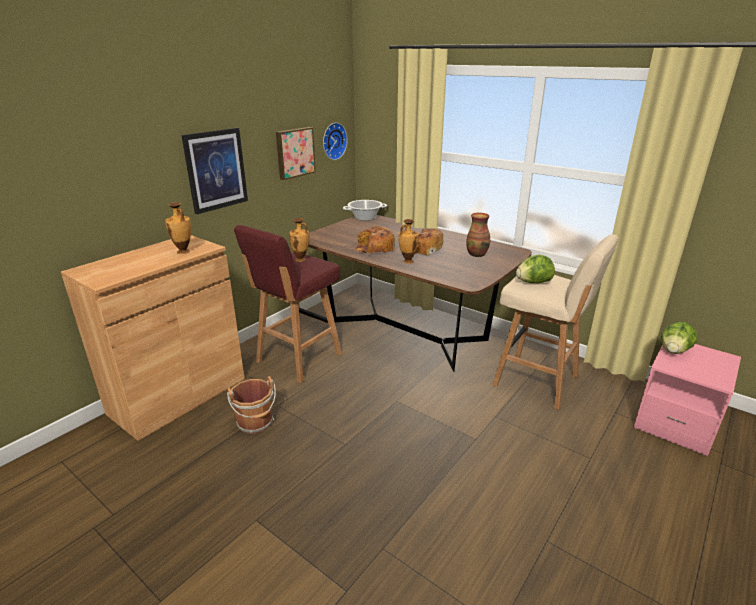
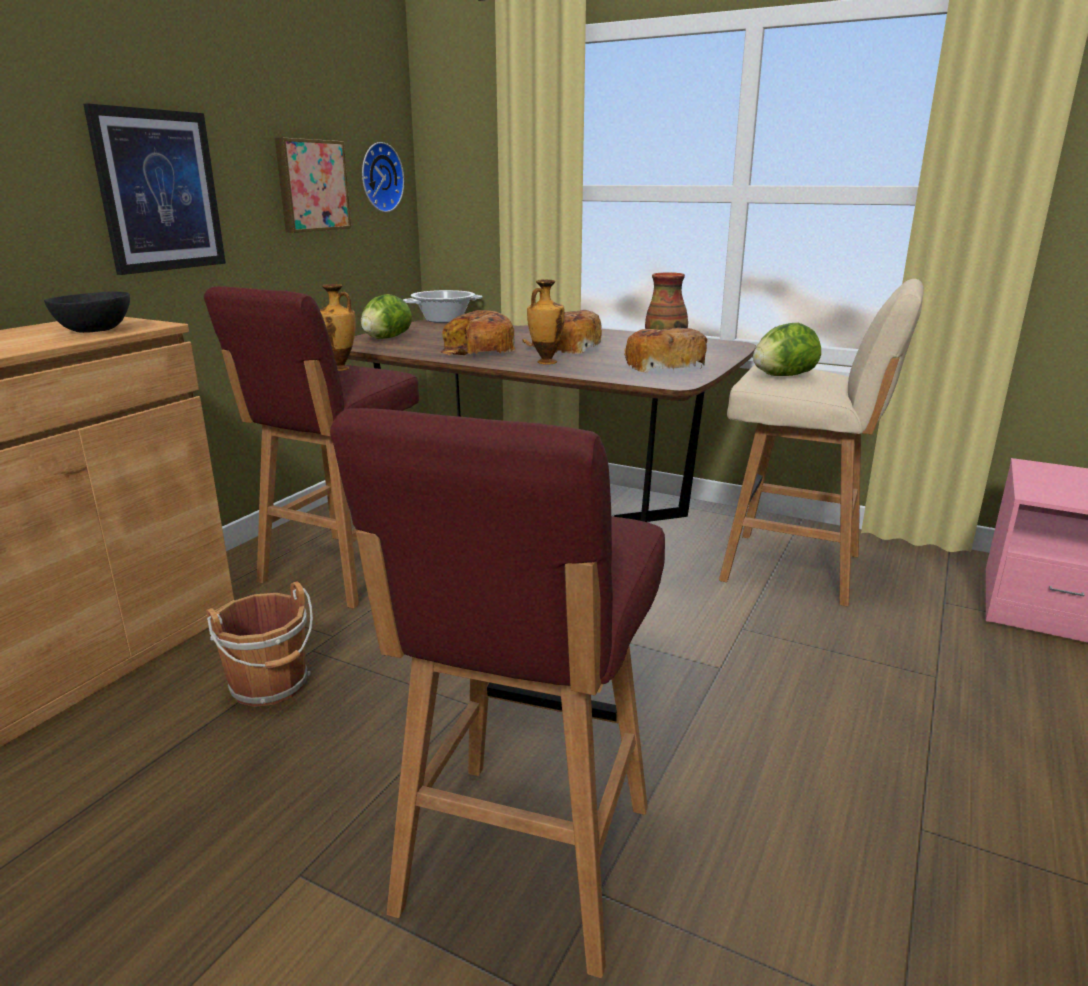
camera: 10 degrees left, 5 degrees down
(183, 252) = (96, 331): vase -> black bowl
(353, 529) = (523, 862): none -> red stool
(469, 269) = (663, 366): none -> bread
(674, 351) = (1037, 475): lettuce -> lettuce (386, 338)

